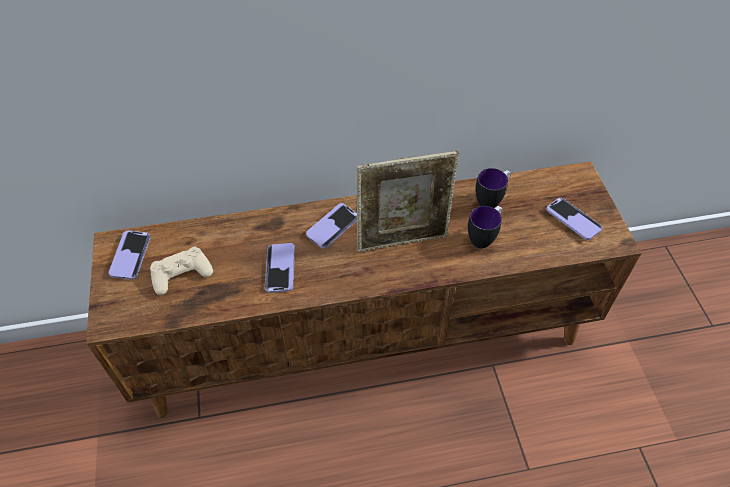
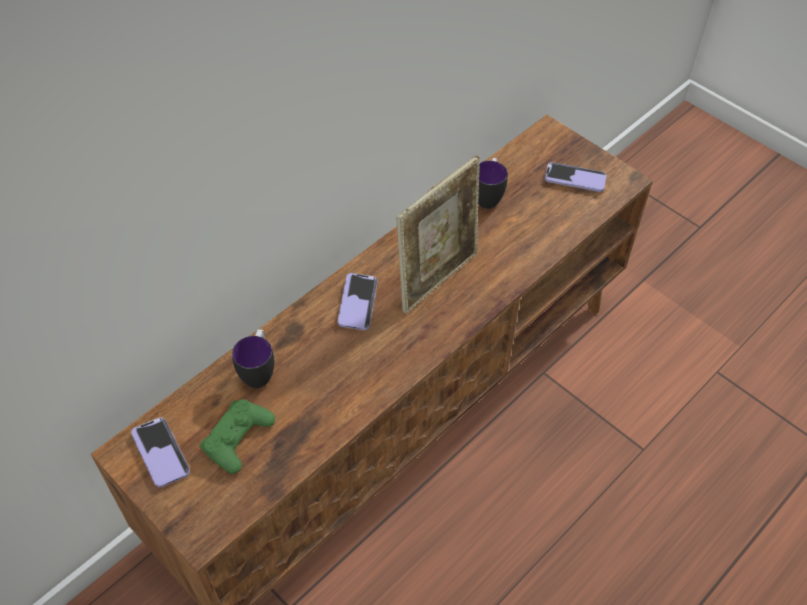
camera: 35 degrees left, 0 degrees up
(181, 273) = (238, 438): beige game controller -> green game controller
(280, 268) = (340, 374): phone -> none
(484, 237) = (510, 236): mug -> mug (259, 371)

